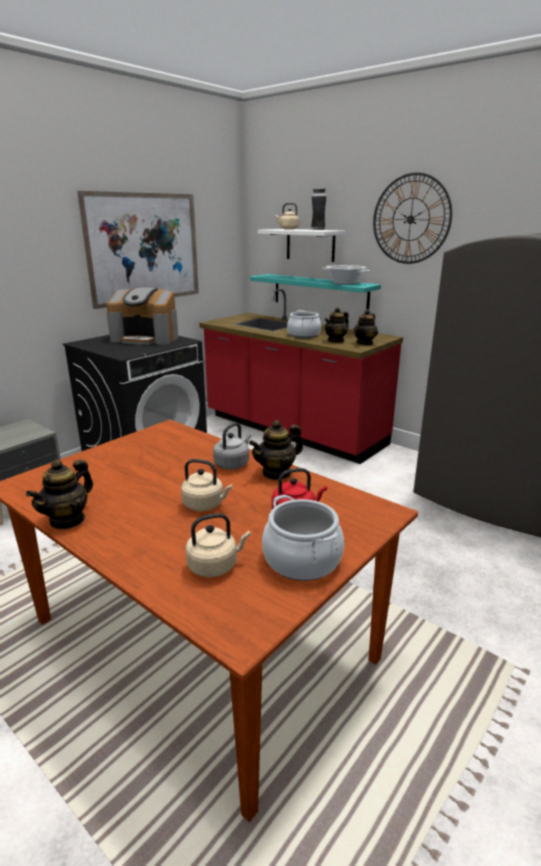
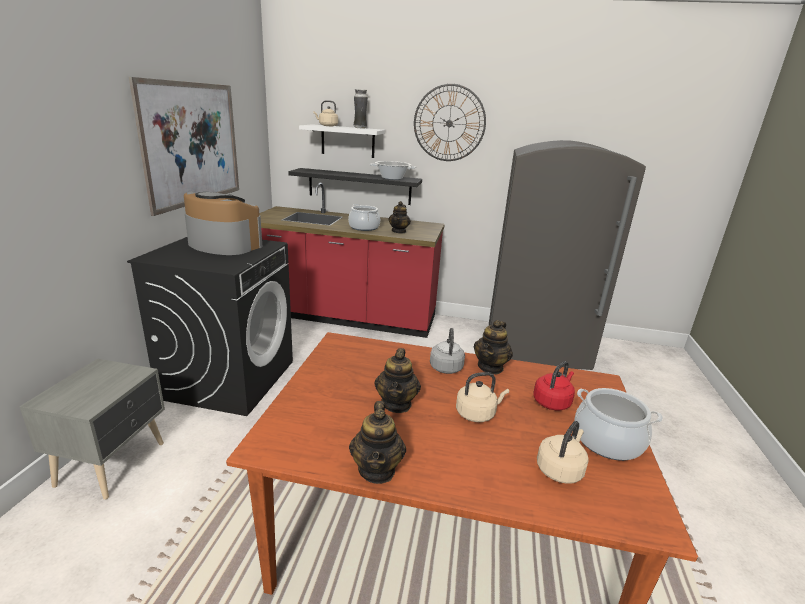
camera: 30 degrees left, 0 degrees up
(146, 338) = (223, 245): coffee machine -> coffee machine turned 135 degrees counterclockwise
(320, 293) = (359, 186): turquoise shelf -> black shelf
(365, 343) = (425, 232): teapot -> teapot (396, 403)

